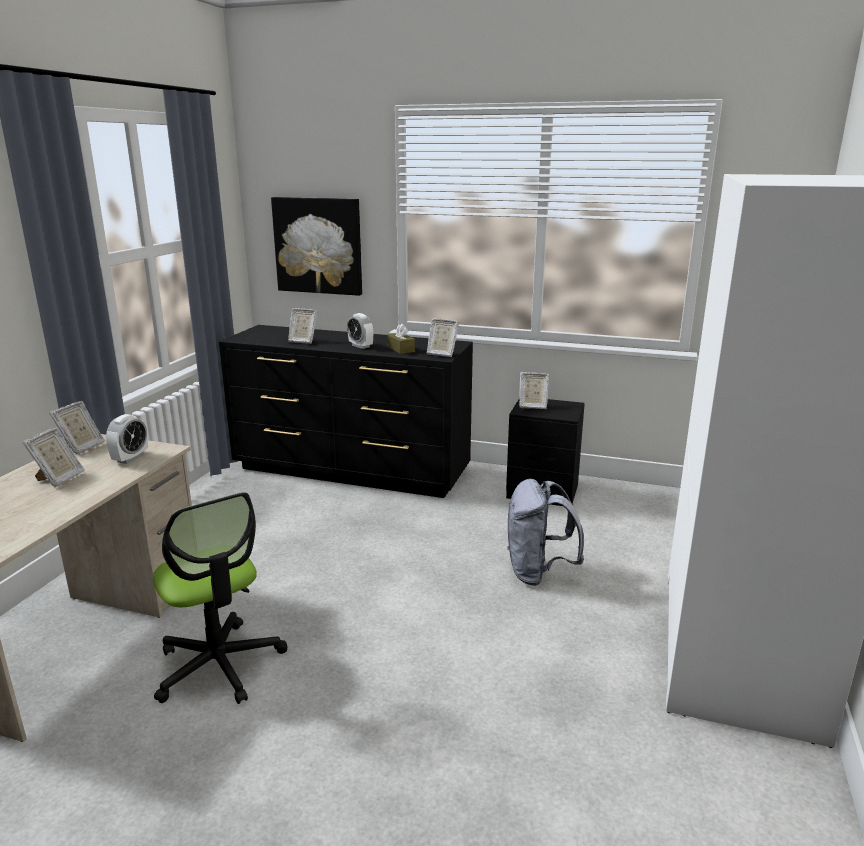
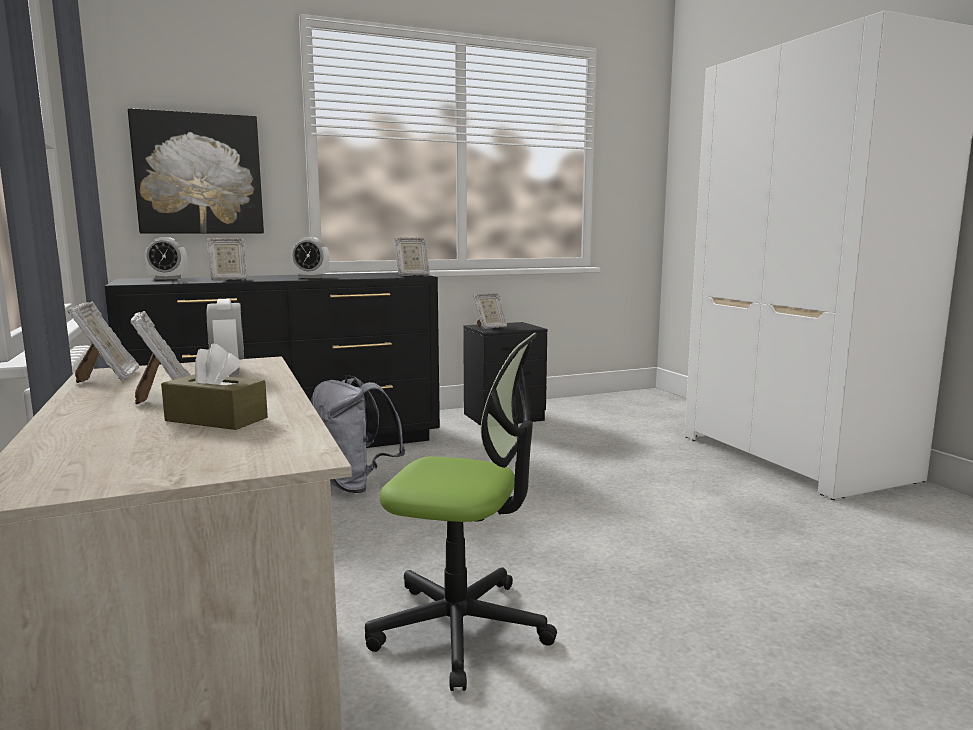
camera: 40 degrees left, 10 degrees down
(278, 331) = (168, 279): none -> alarm clock
(401, 349) = (361, 276): brown tissue box -> brown tissue box (216, 419)
(538, 572) = (602, 460): grey backpack -> grey backpack (354, 485)

